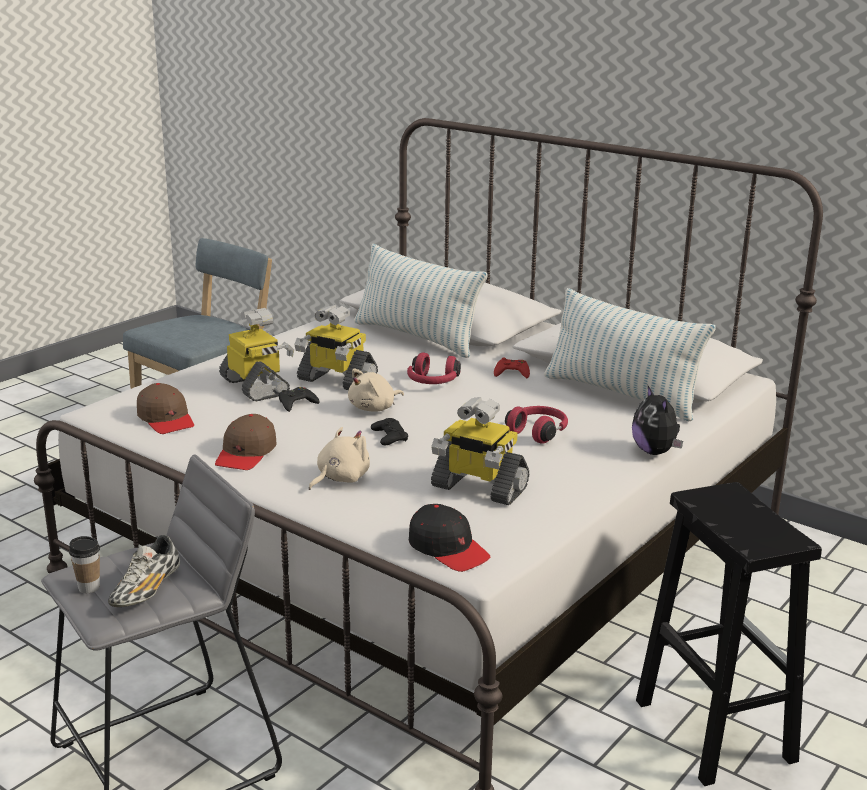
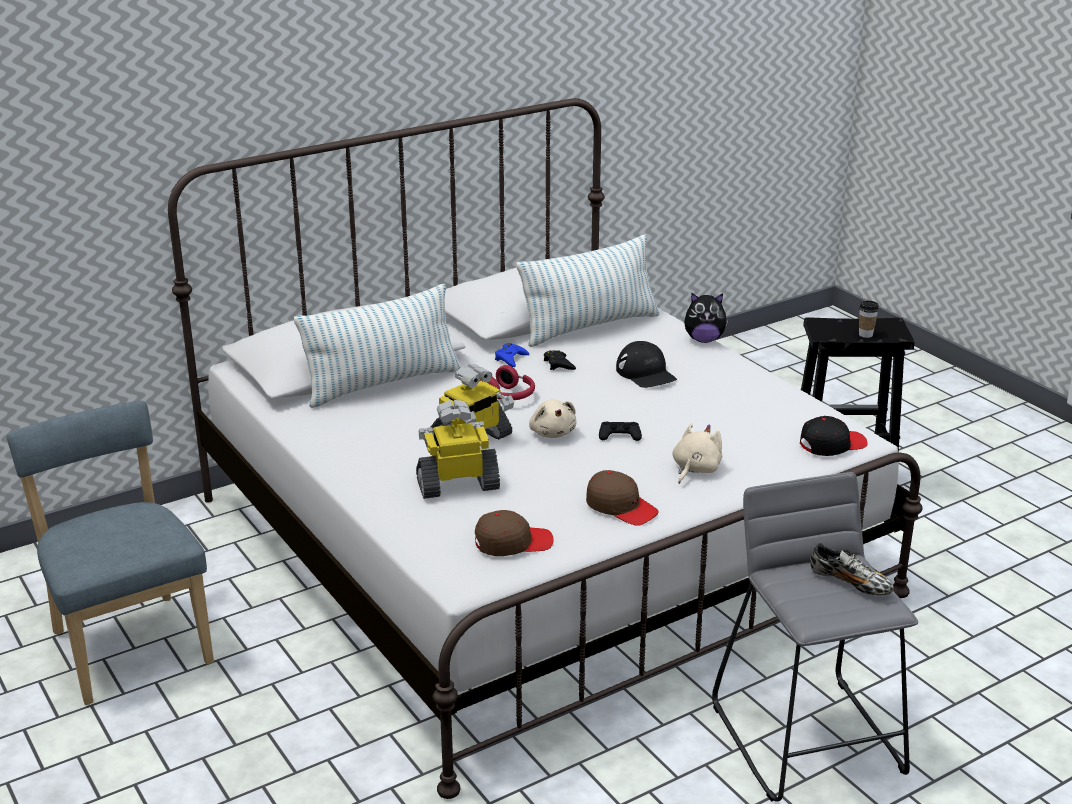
camera: 70 degrees left, 5 degrees up
(89, 587) = (838, 611): cup -> cup (865, 334)
(297, 403) = (515, 468): black game controller -> black game controller (558, 364)
(340, 479) = (695, 469): beige plush toy -> beige plush toy turned 60 degrees clockwise
(478, 488) = (737, 416): toy robot -> none
(512, 373) = (510, 358): red game controller -> blue game controller
(538, 432) = (646, 373): red headphones -> black cap

